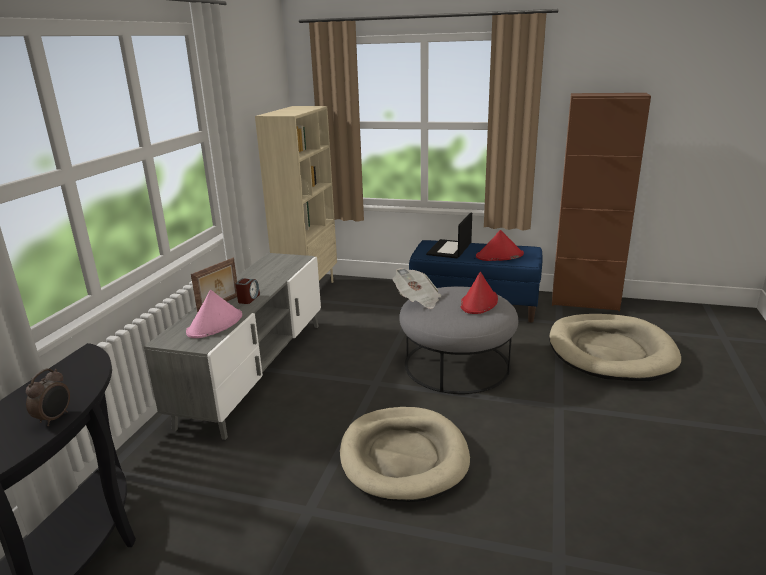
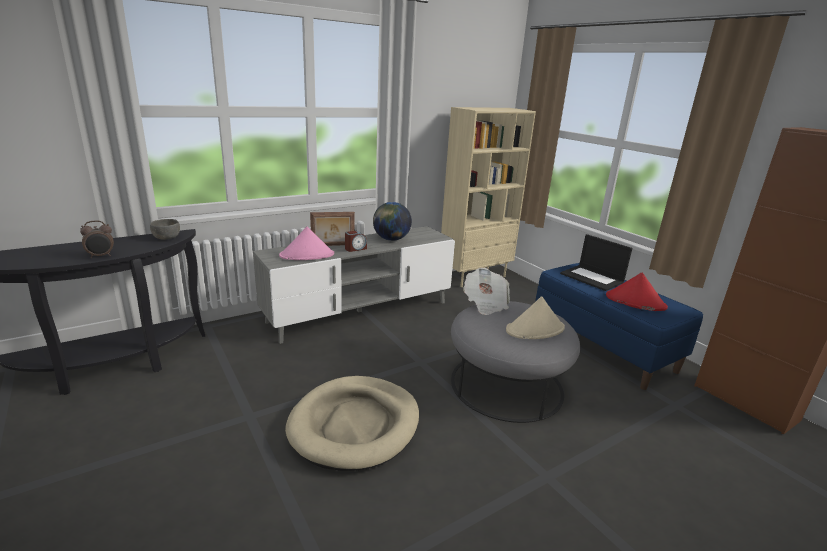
camera: 40 degrees right, 0 degrees up
(81, 365) = (167, 237): none -> grey bowl
(262, 277) = (391, 239): none -> globe
(449, 249) = (592, 278): laptop -> laptop turned 105 degrees counterclockwise
(479, 302) = (535, 329): red hat -> beige hat
(610, 351) = (697, 465): beige dog bed -> none

